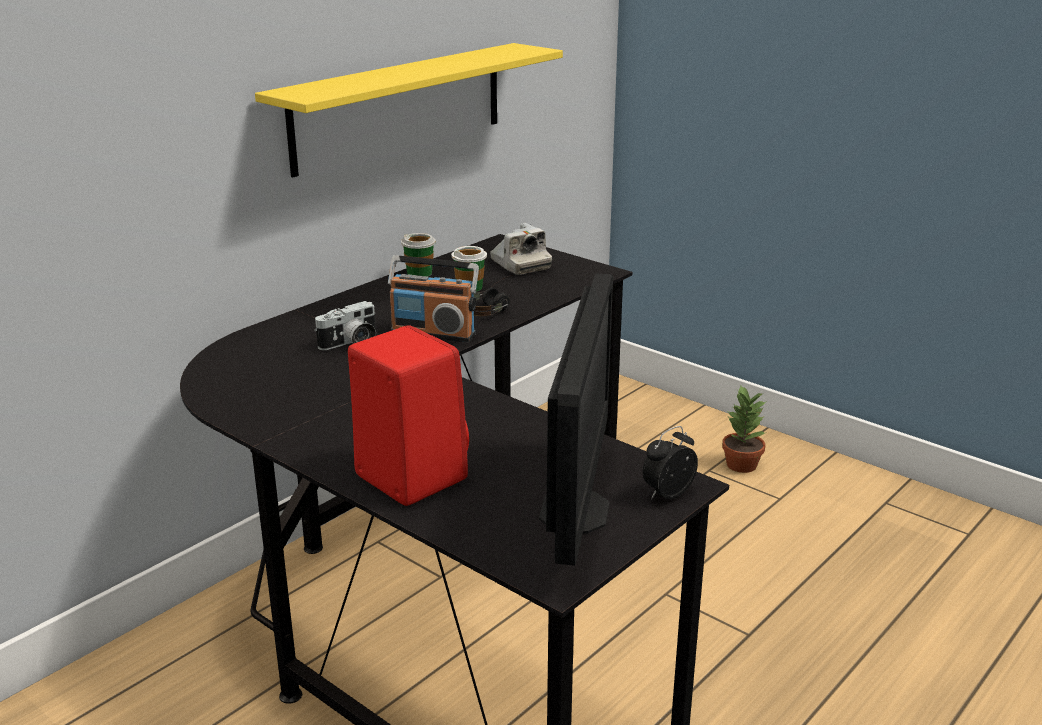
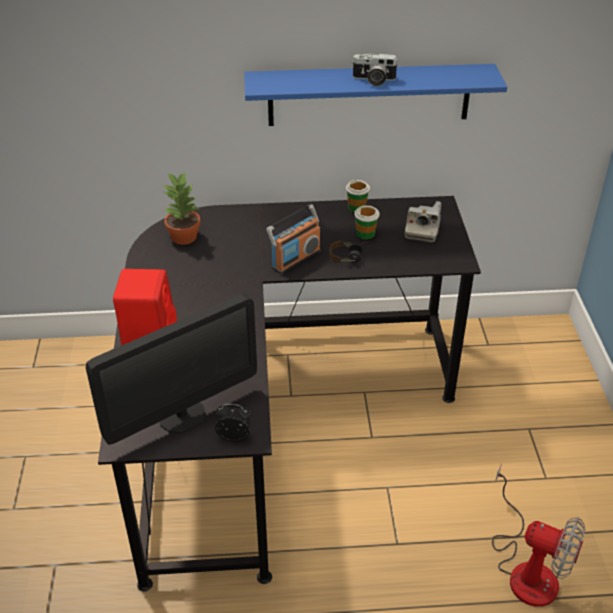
camera: 45 degrees right, 15 degrees up
(351, 344) = (247, 245): camera -> camera (373, 80)
(400, 107) = (369, 95): yellow shelf -> blue shelf
(433, 333) = (295, 259): radio -> radio turned 105 degrees counterclockwise
(740, 464) = (556, 438): potted plant -> potted plant (184, 236)
(874, 575) = (527, 568): none -> fan

